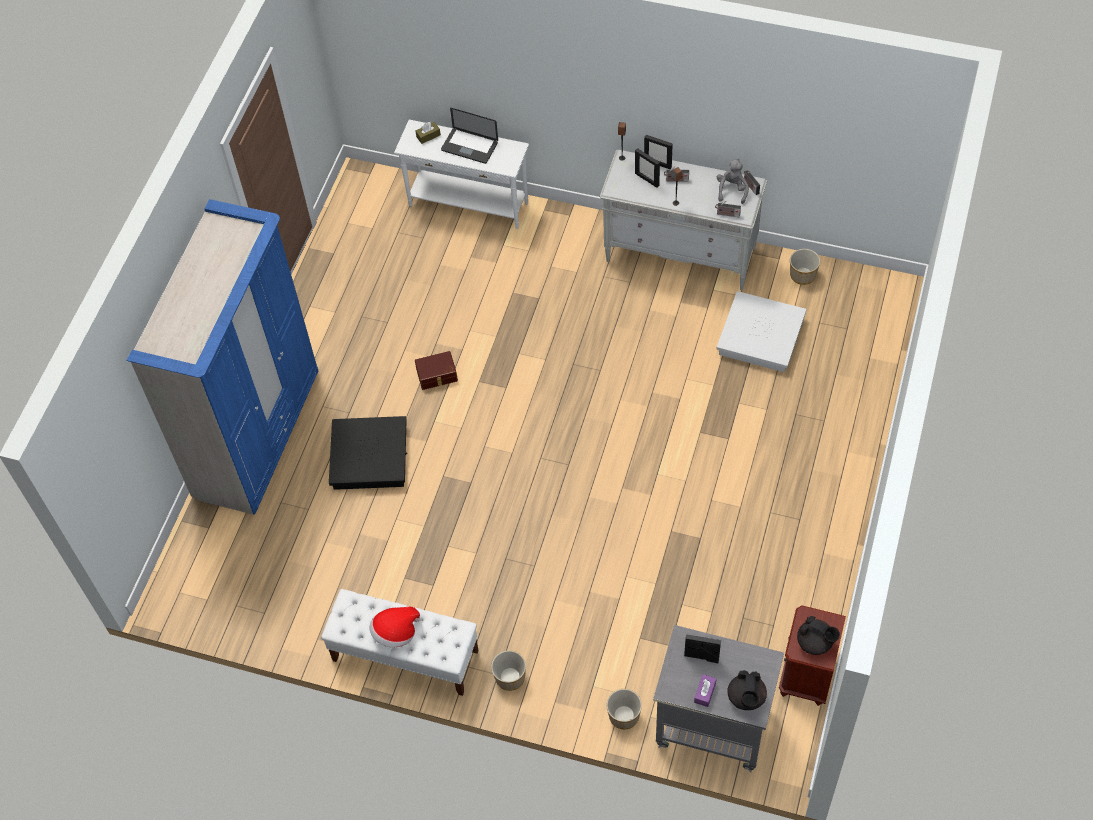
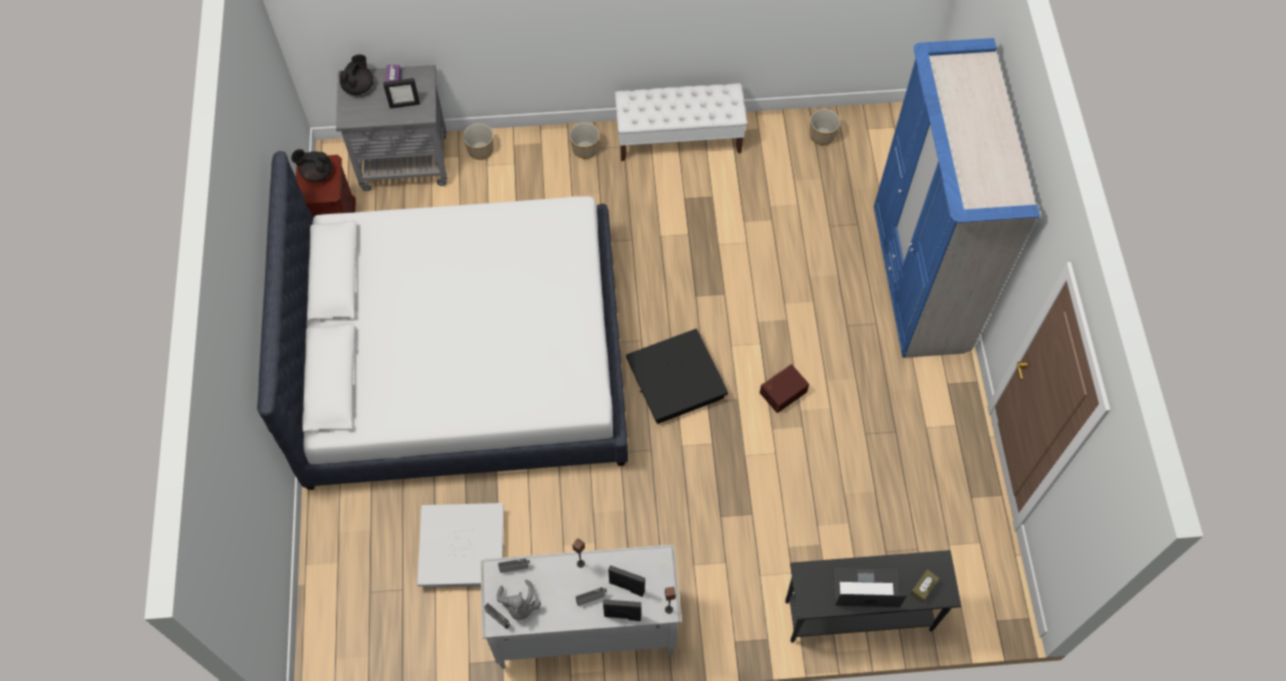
camera: 155 degrees right, 5 degrees up
(369, 457) = (802, 289): black storage box -> black storage box (676, 381)
(395, 633) = (680, 100): hat -> none
(469, 204) = (857, 617): white console table -> black console table
(712, 494) = (463, 357): none -> white bed
(746, 698) = (359, 86): black teapot -> black teapot turned 45 degrees clockwise
(803, 275) = (435, 649): planter -> planter (822, 136)

